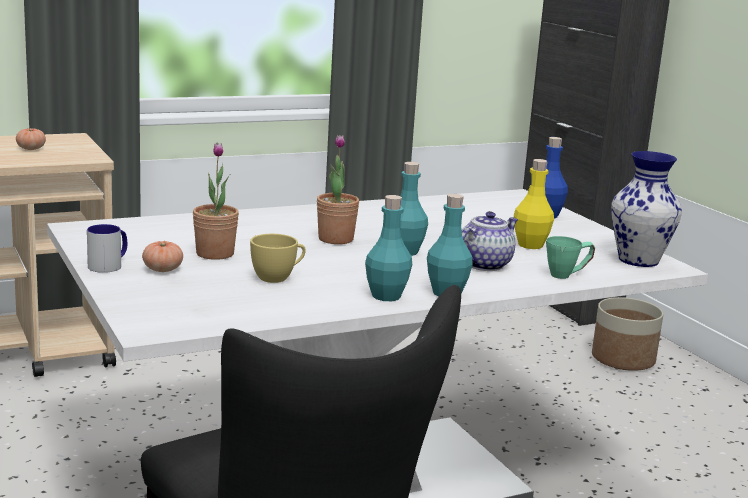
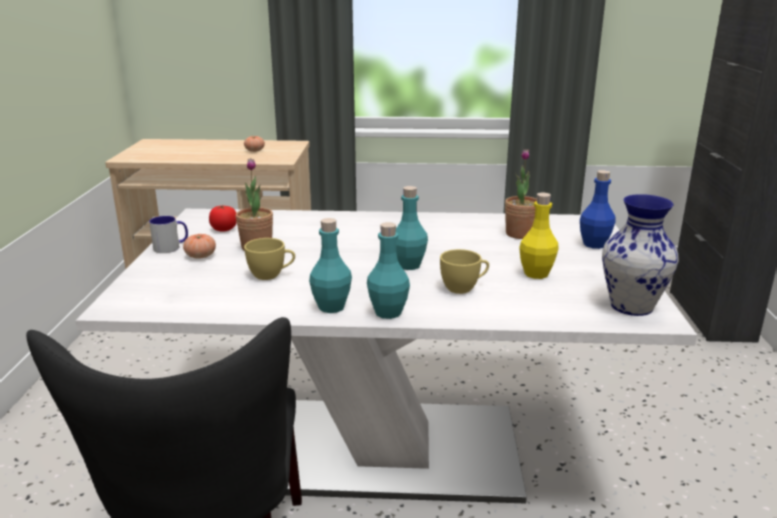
camera: 30 degrees right, 5 degrees up
(142, 240) = (224, 229): none -> tomato
(336, 239) = (367, 246): potted plant -> potted plant (520, 234)
(484, 264) = (464, 288): teapot -> yellow cup
(567, 275) = (531, 312): green mug -> none
(623, 359) = (728, 383): planter -> none

